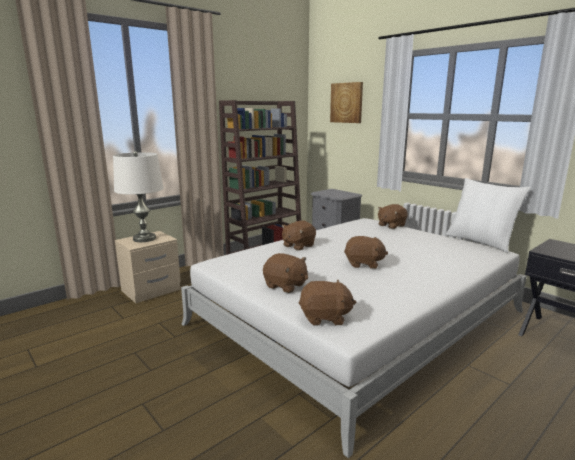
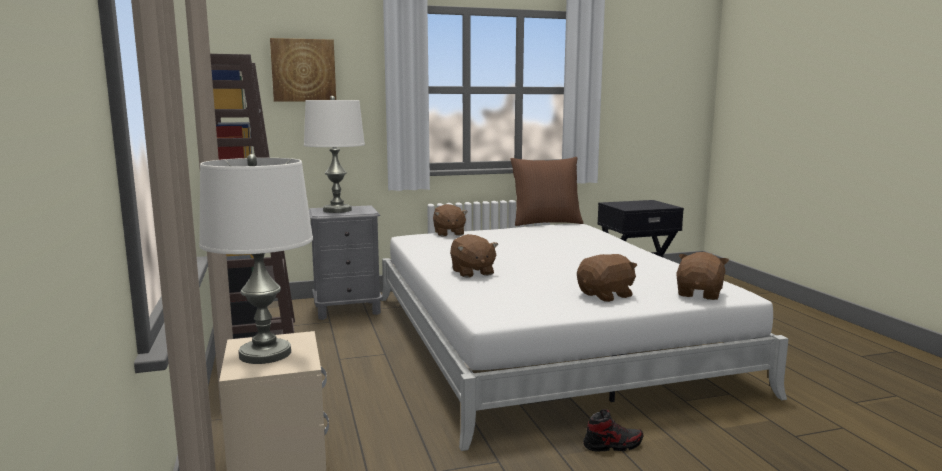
camera: 65 degrees left, 5 degrees down
(209, 370) = (612, 445): none -> shoe
(333, 192) = (337, 210): none -> white table lamp
(364, 264) = (569, 261): brown plush toy -> none
(480, 241) = (545, 223): white pillow -> brown pillow

